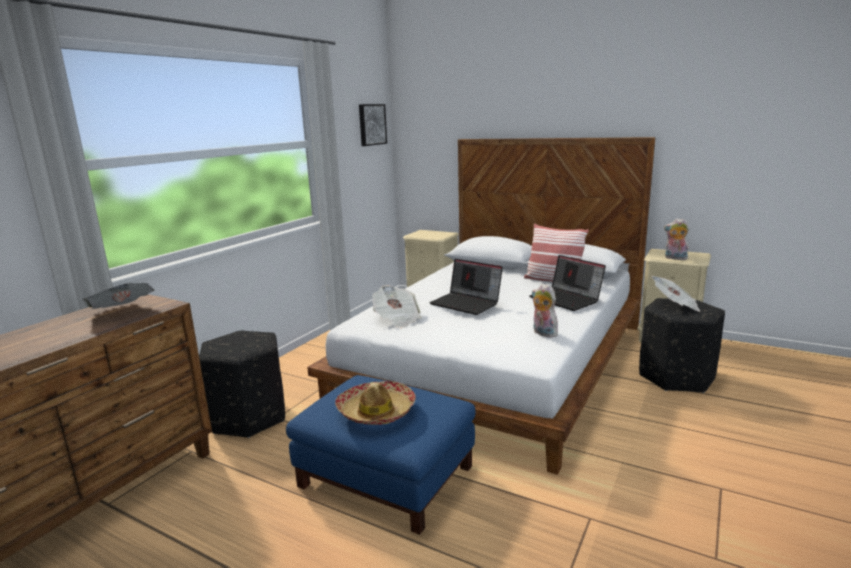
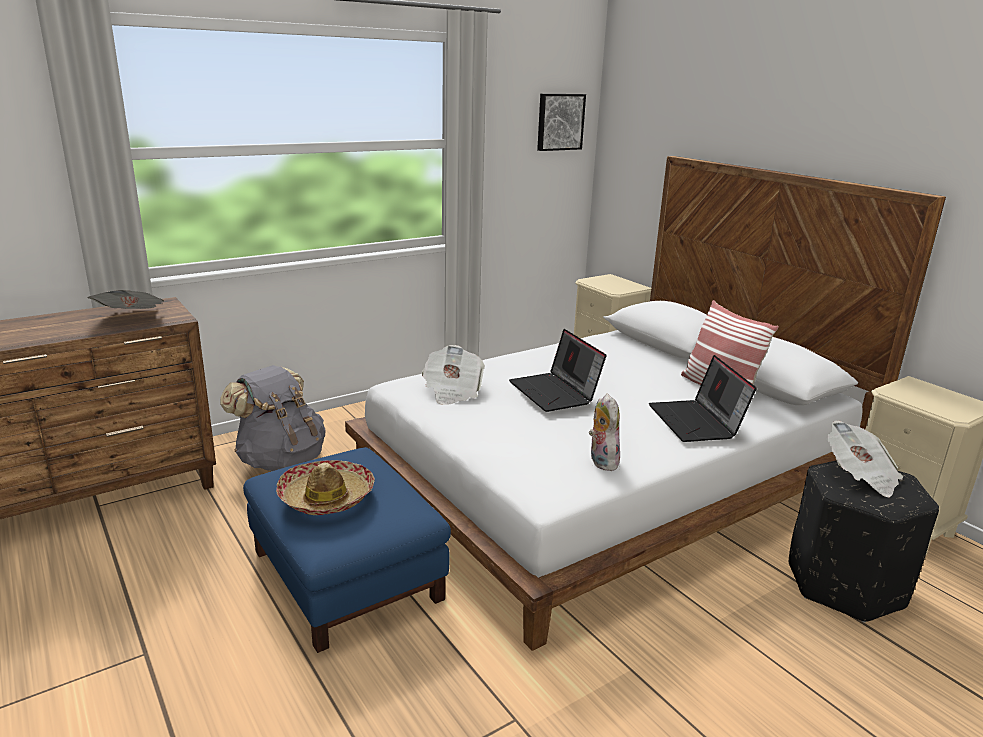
camera: 25 degrees right, 5 degrees up
(249, 417) = (280, 460): black ottoman -> grey backpack
(675, 258) = (922, 401): plush toy -> none

